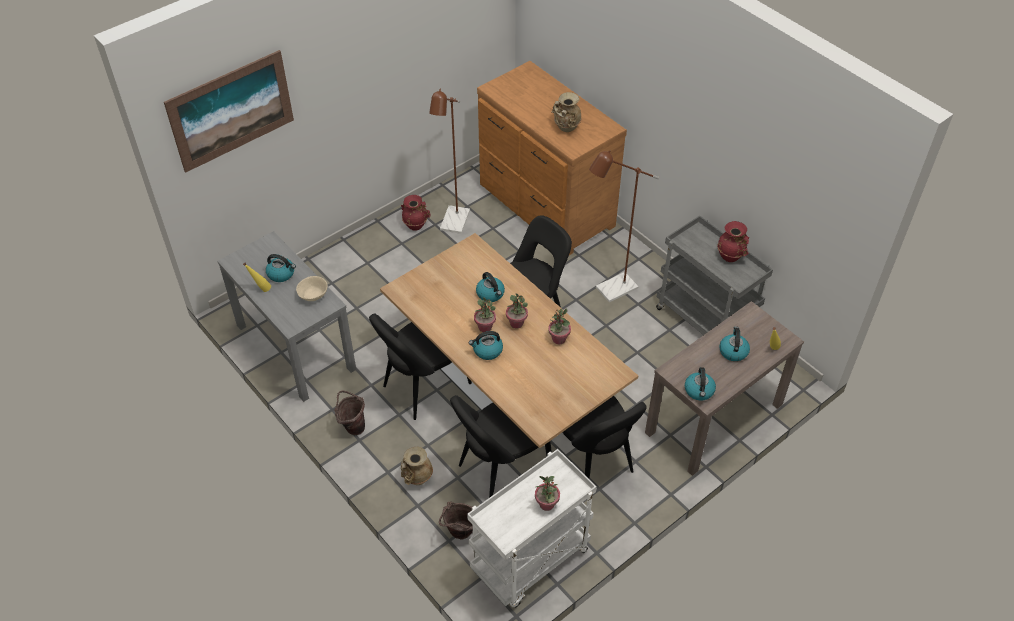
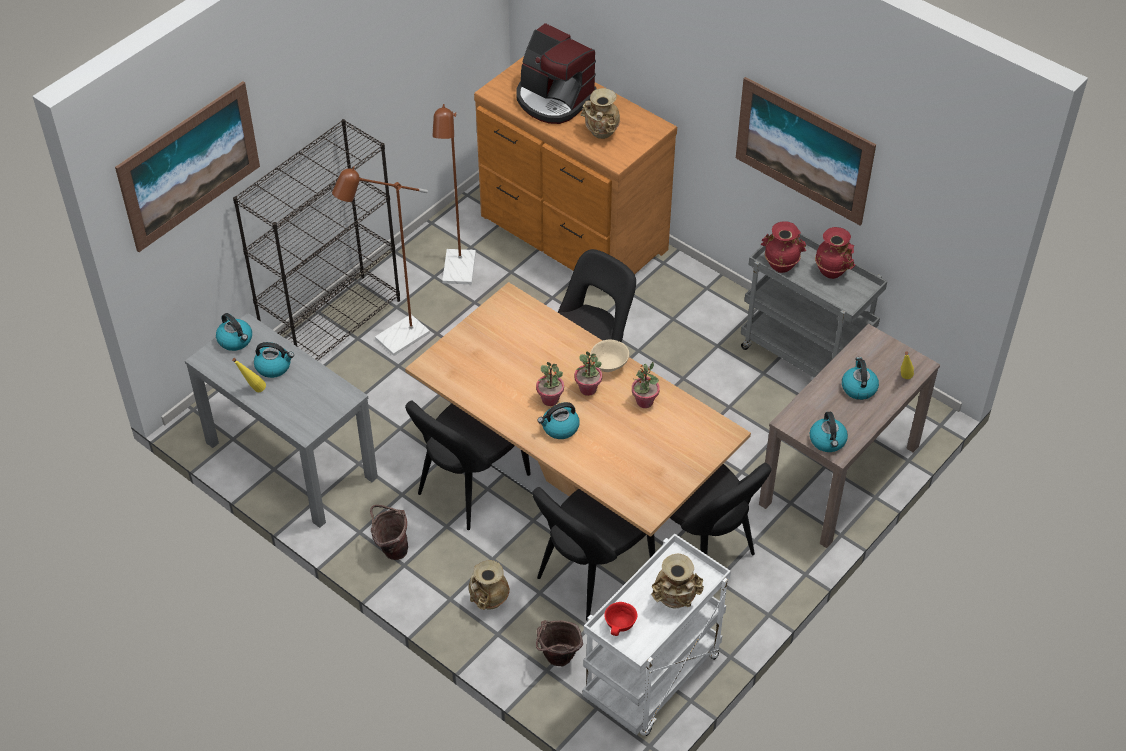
camera: 10 degrees left, 0 degrees up
(313, 295) = (323, 388): beige bowl -> beige bowl (609, 364)
(351, 251) = (333, 325): none -> black bookcase
(415, 225) = (409, 281): red vase -> red vase (781, 265)
(490, 294) = (547, 357): kettle -> kettle (236, 340)
(498, 518) = (620, 626): none -> red bowl
(536, 99) = (554, 99): none -> coffee machine
(547, 504) = (675, 601): potted plant -> beige vase
(610, 291) = (679, 334): brown floor lamp -> brown floor lamp (395, 341)
(718, 157) = (803, 150): none -> picture

